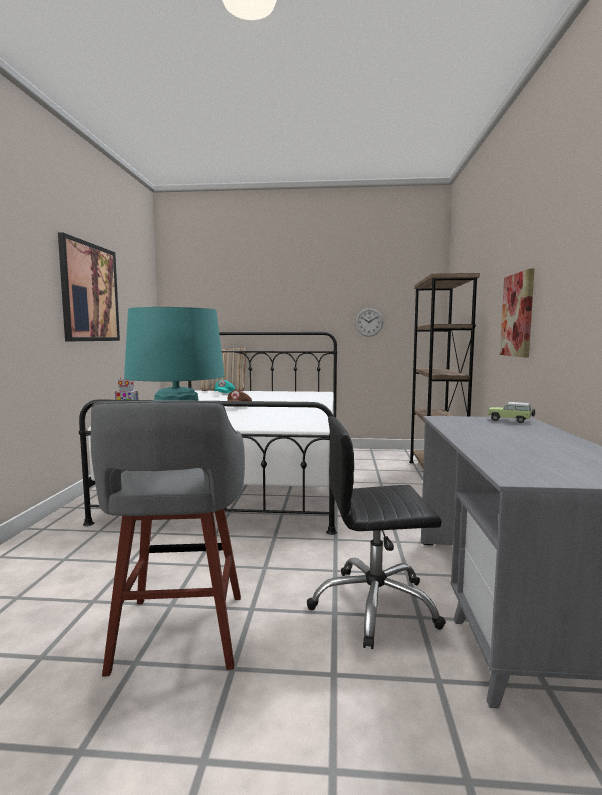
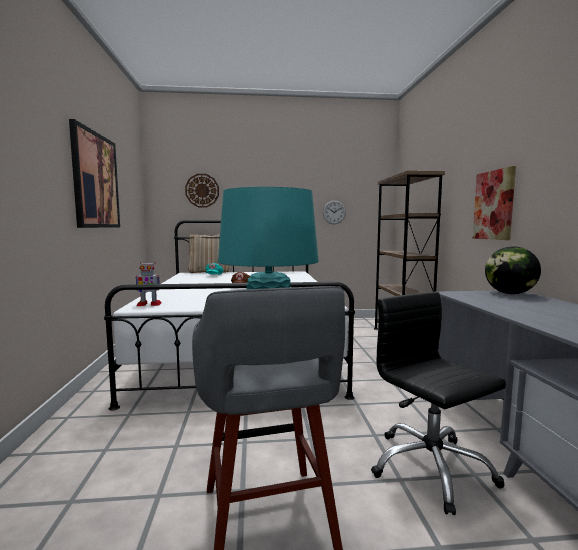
camera: 10 degrees left, 0 degrees up
(217, 299) = (202, 190): none -> wall clock
(374, 606) = (430, 468): black office chair -> black office chair turned 75 degrees clockwise
(511, 421) = (510, 293): toy car -> globe

